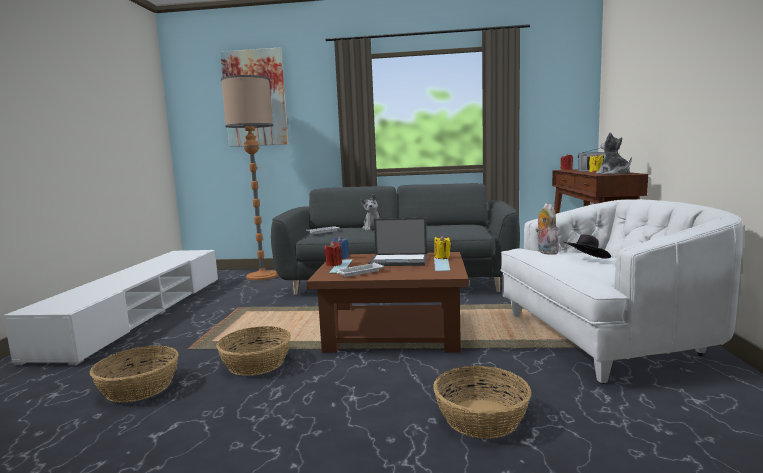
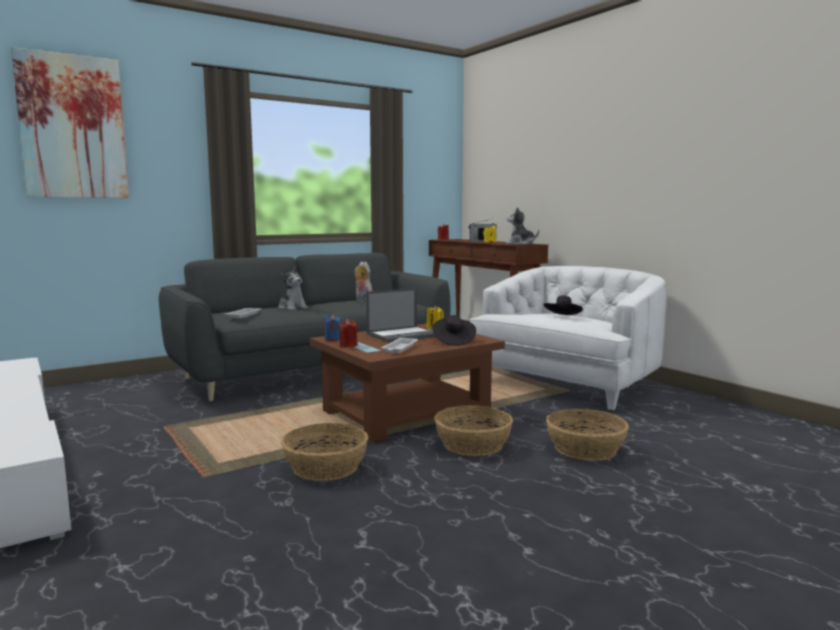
camera: 40 degrees left, 0 degrees up
(138, 387) = (235, 523): basket -> basket (472, 445)
(262, 276) = (106, 389): floor lamp -> none
(421, 272) = (453, 341): none -> black hat
(545, 252) = (520, 314): plush toy -> plush toy (362, 301)

